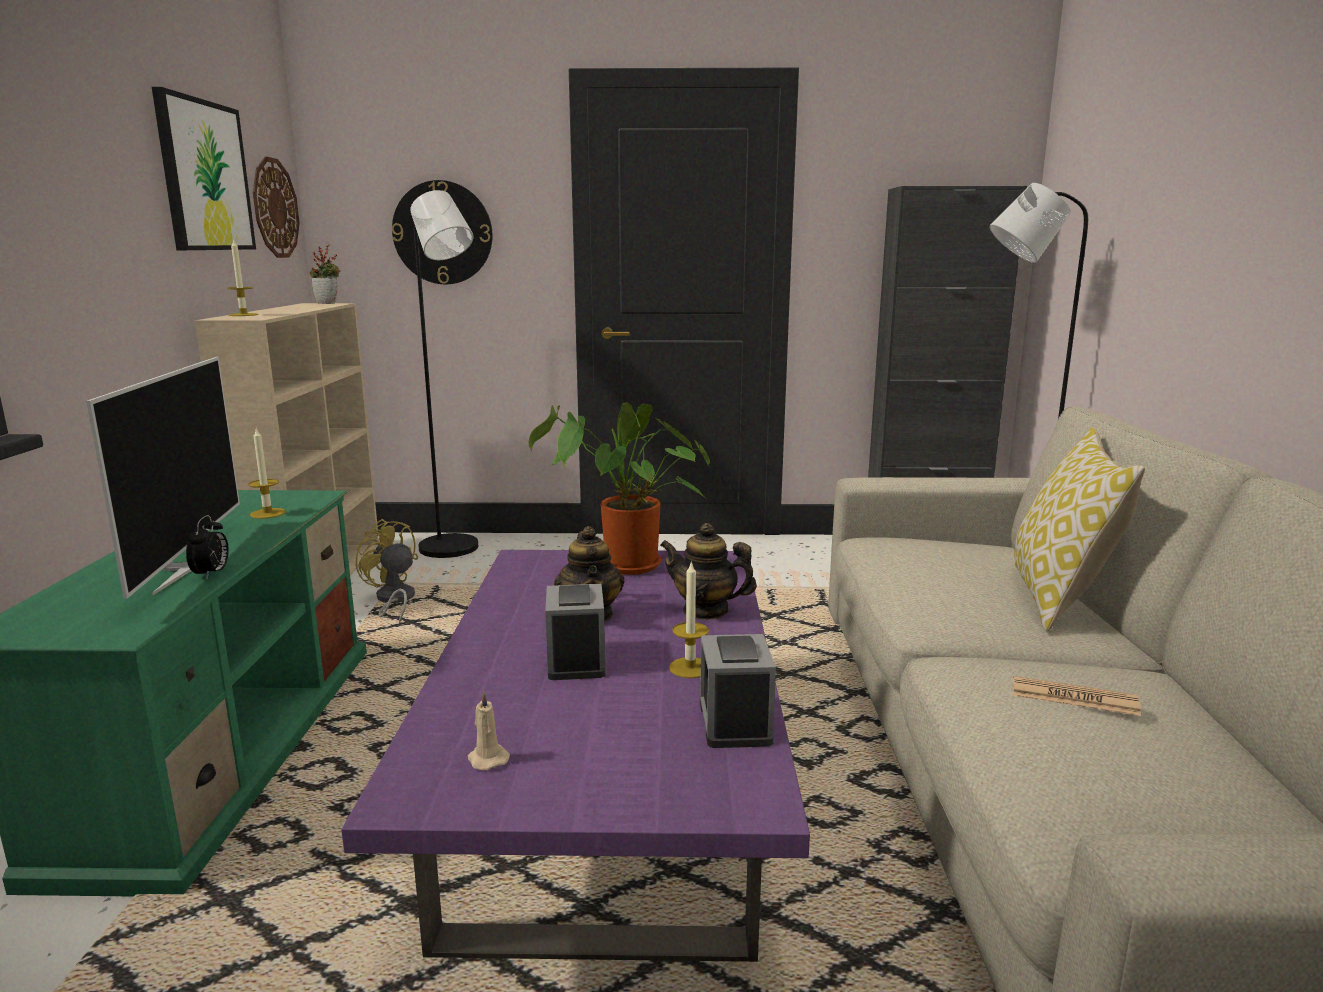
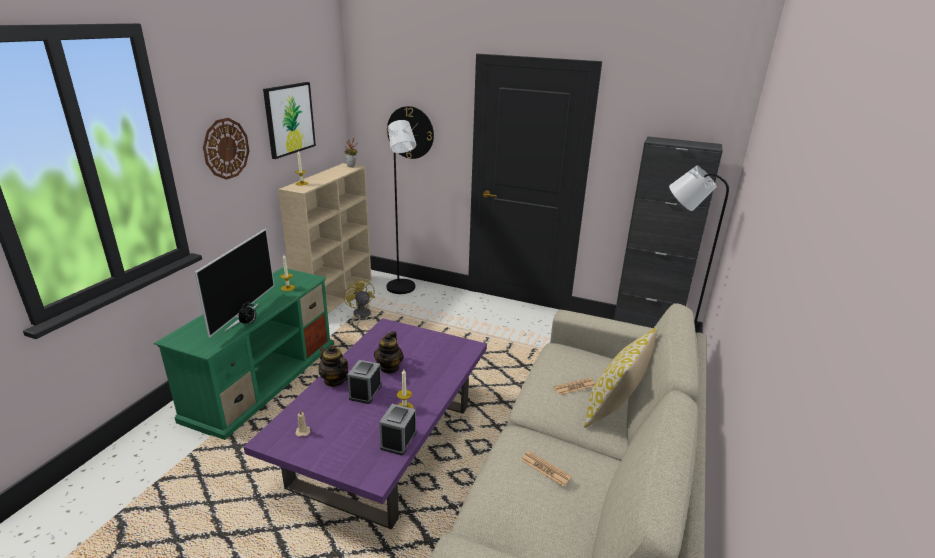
camera: 20 degrees right, 10 degrees up
(275, 208) = (330, 120): wall clock -> wall clock (226, 148)
(625, 567) = (424, 342): potted plant -> none
(706, 610) = (437, 377): teapot -> teapot (334, 380)
(968, 577) = (574, 387): none -> newspaper

